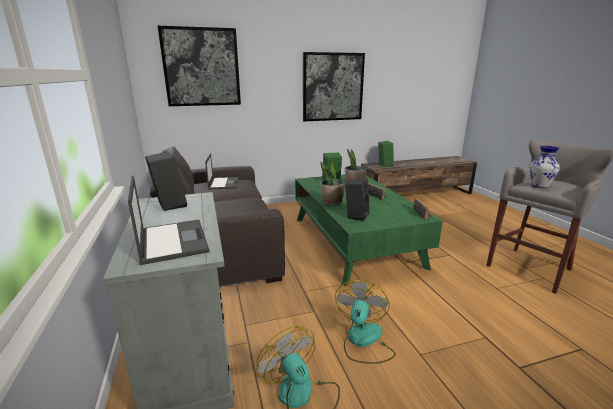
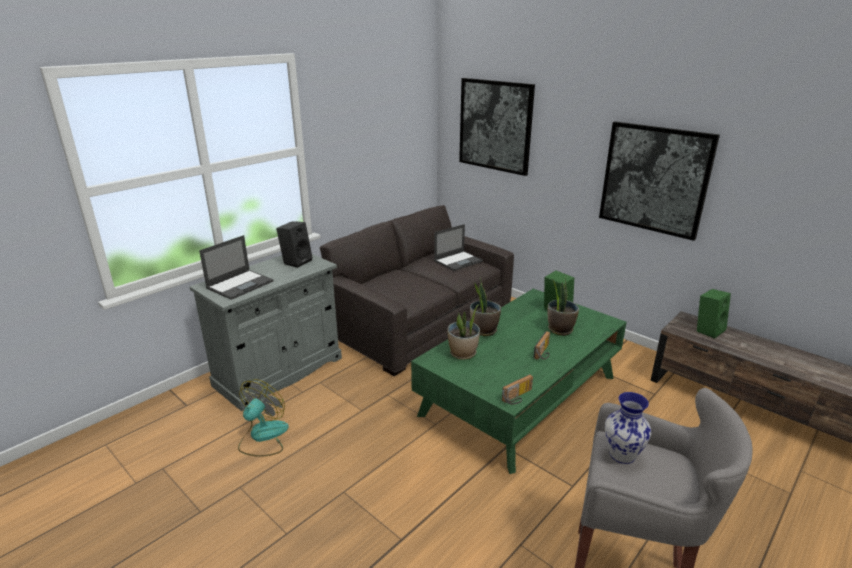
camera: 60 degrees right, 5 degrees up
(356, 215) = (463, 353): black speaker -> potted plant
(363, 341) = (339, 451): fan -> none

